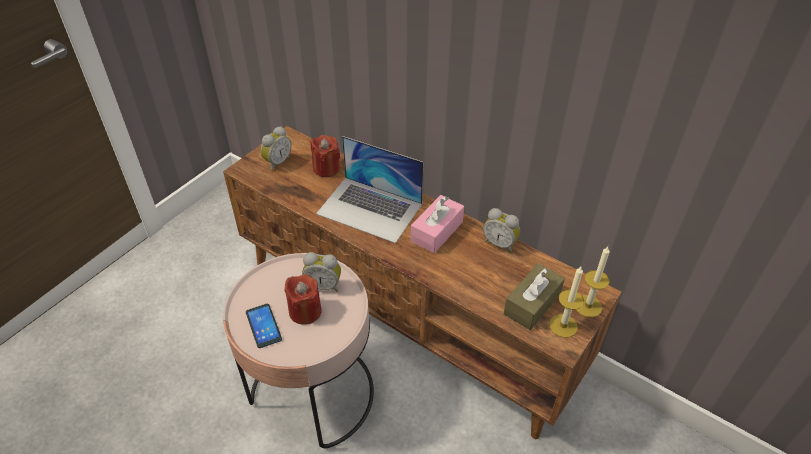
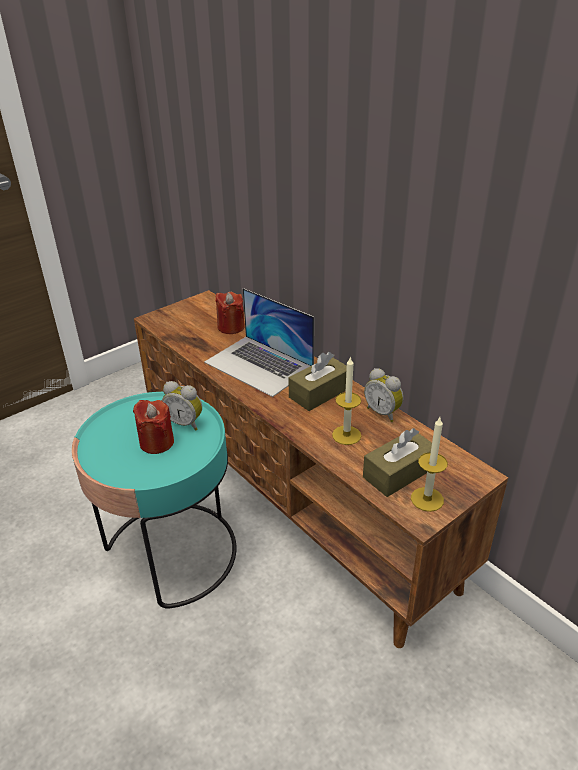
camera: 15 degrees right, 10 degrees down
(263, 326) = (111, 448): phone -> none
(277, 162) = (186, 317): alarm clock -> none
(313, 394) = (171, 553): pink side table -> turquoise side table
(437, 231) = (319, 393): pink tissue box -> brown tissue box
(588, 306) = (463, 485): candle -> candle (346, 435)

